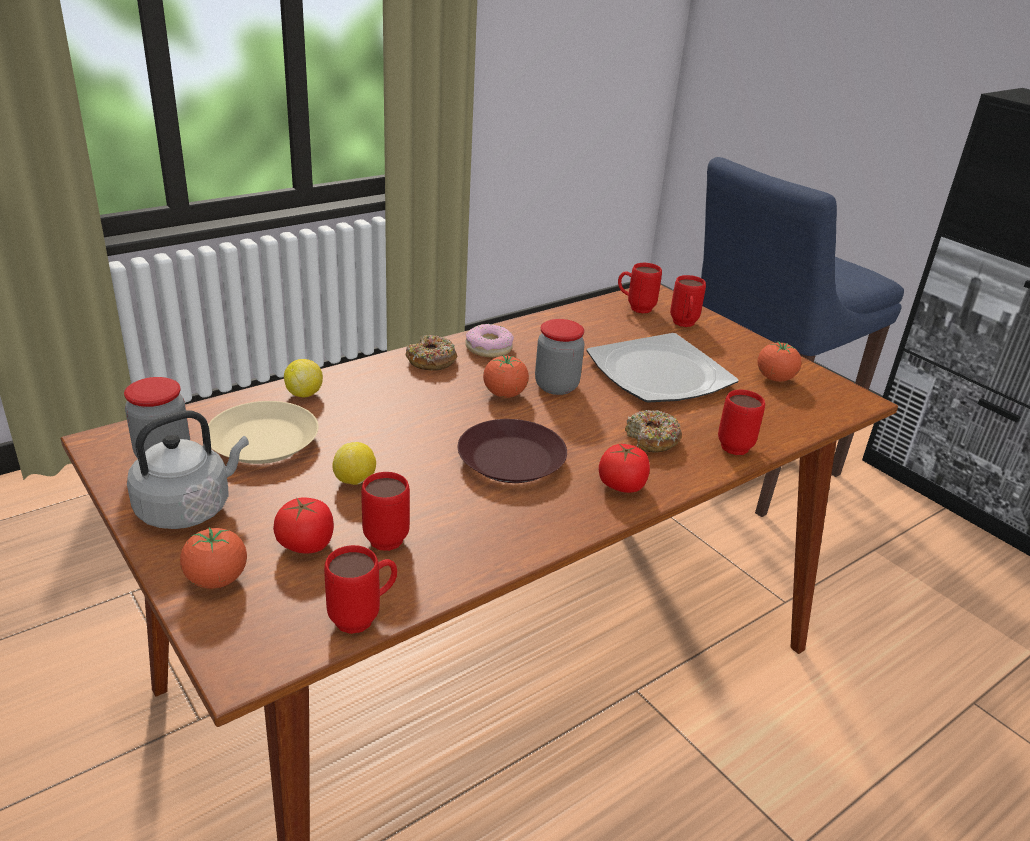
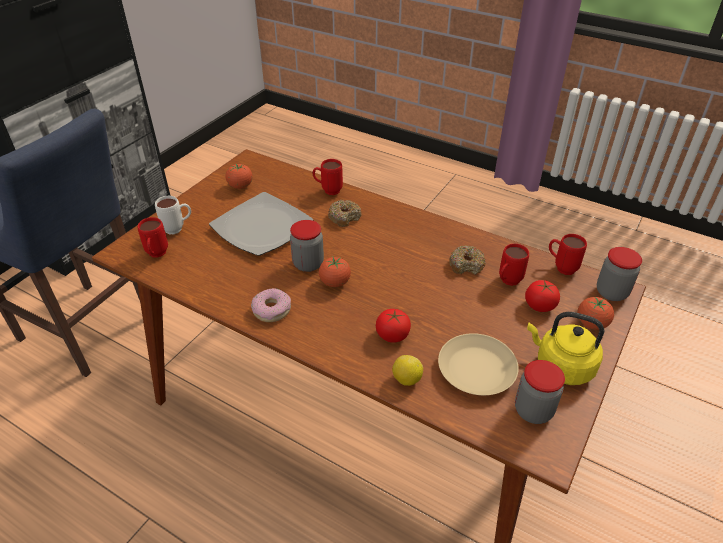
camera: 110 degrees left, 10 degrees up
(189, 508) = (561, 366): grey kettle -> yellow kettle
(248, 649) = (611, 292): none -> jar
(355, 481) = (477, 310): lemon -> none
(431, 361) = (311, 332): donut -> donut (466, 265)
(511, 459) = (405, 260): brown plate -> none
(621, 485) = (397, 219): tomato -> tomato (392, 335)
(683, 325) = (178, 229): red mug -> white mug

